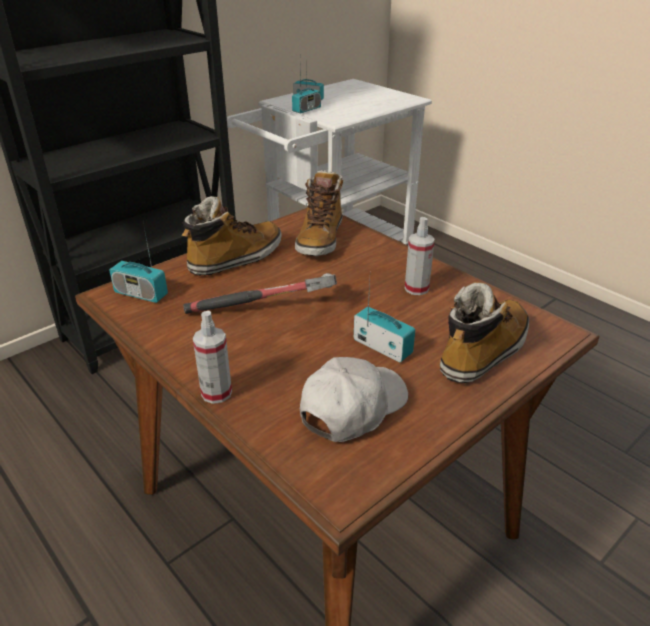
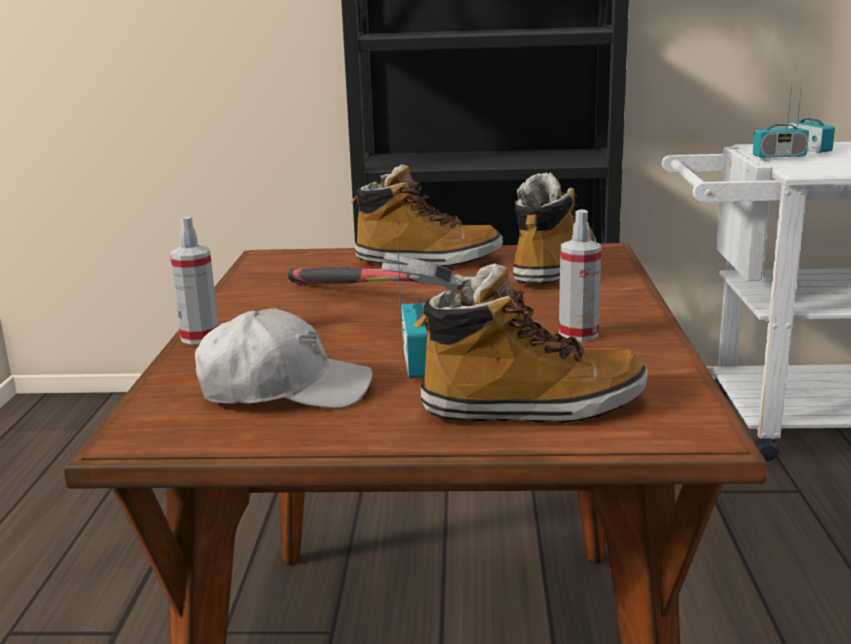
camera: 45 degrees right, 15 degrees down
(141, 294) = (289, 261): radio -> none
(320, 239) = (555, 268): boot -> boot turned 150 degrees clockwise

